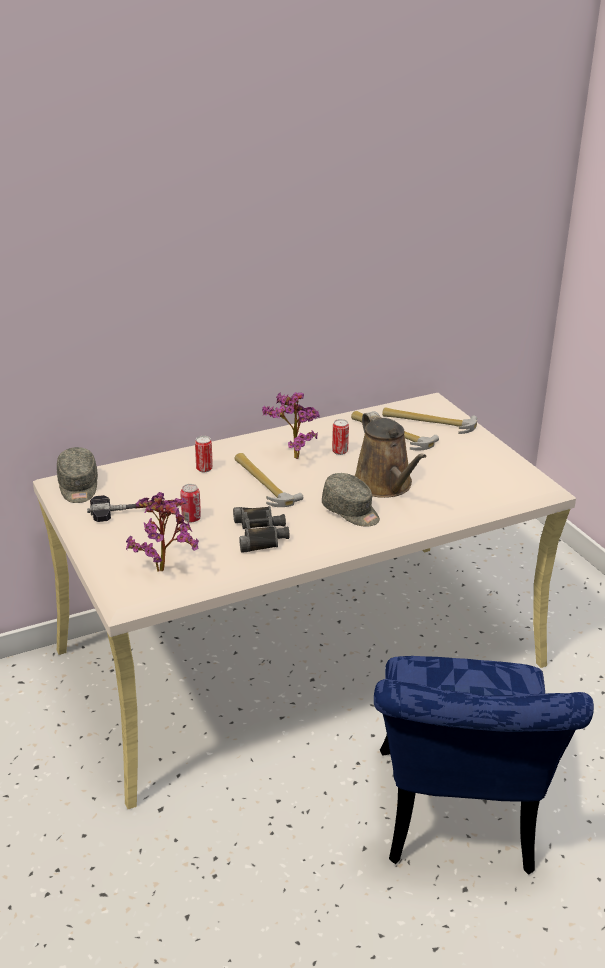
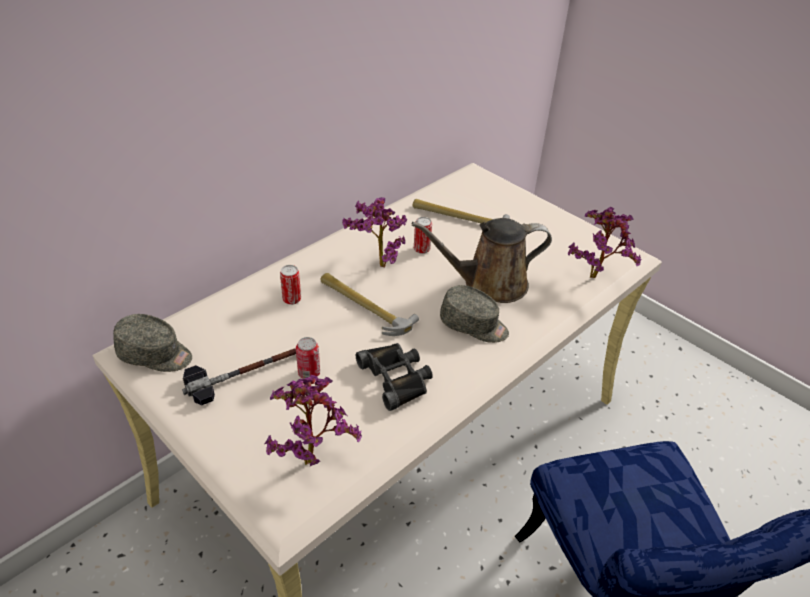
camera: 20 degrees left, 10 degrees up
(78, 486) = (155, 355): grey cap -> grey cap turned 45 degrees counterclockwise
(385, 485) = (489, 284): brown watering can -> brown watering can turned 120 degrees clockwise
(428, 422) = (486, 199): hammer -> none
(494, 495) = (596, 275): none -> potted plant

